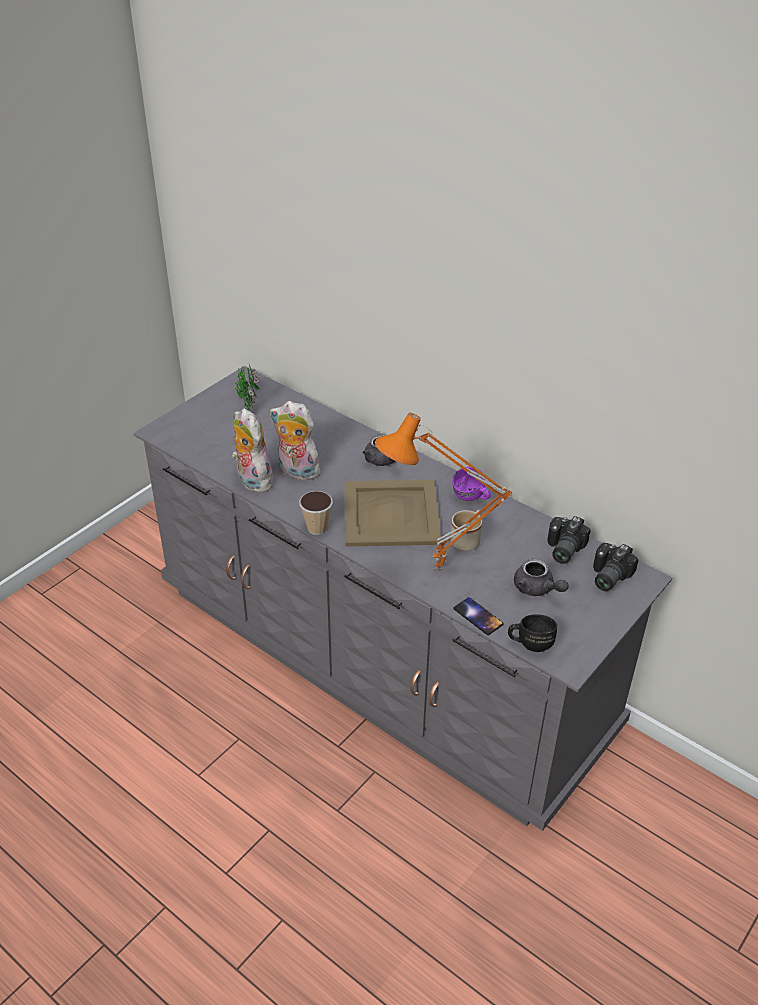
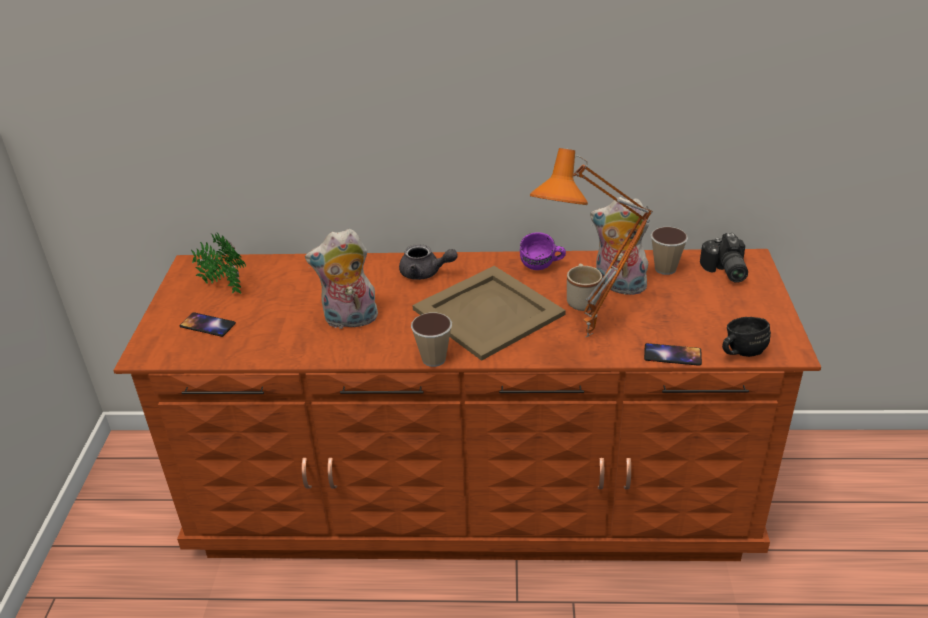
camera: 35 degrees left, 5 degrees down
(211, 429) = (207, 325): none -> phone
(251, 480) = (311, 350): plush toy -> plush toy (617, 286)
(379, 657) = (472, 497): grey dresser -> brown dresser
(537, 589) = (687, 308): grey teapot -> none
(562, 549) = (665, 269): camera -> cup

